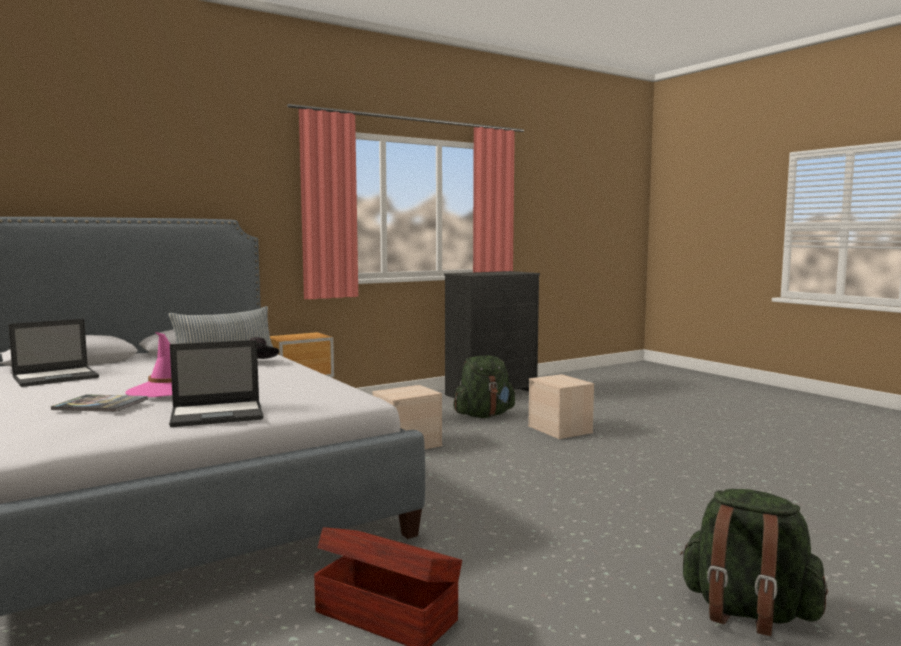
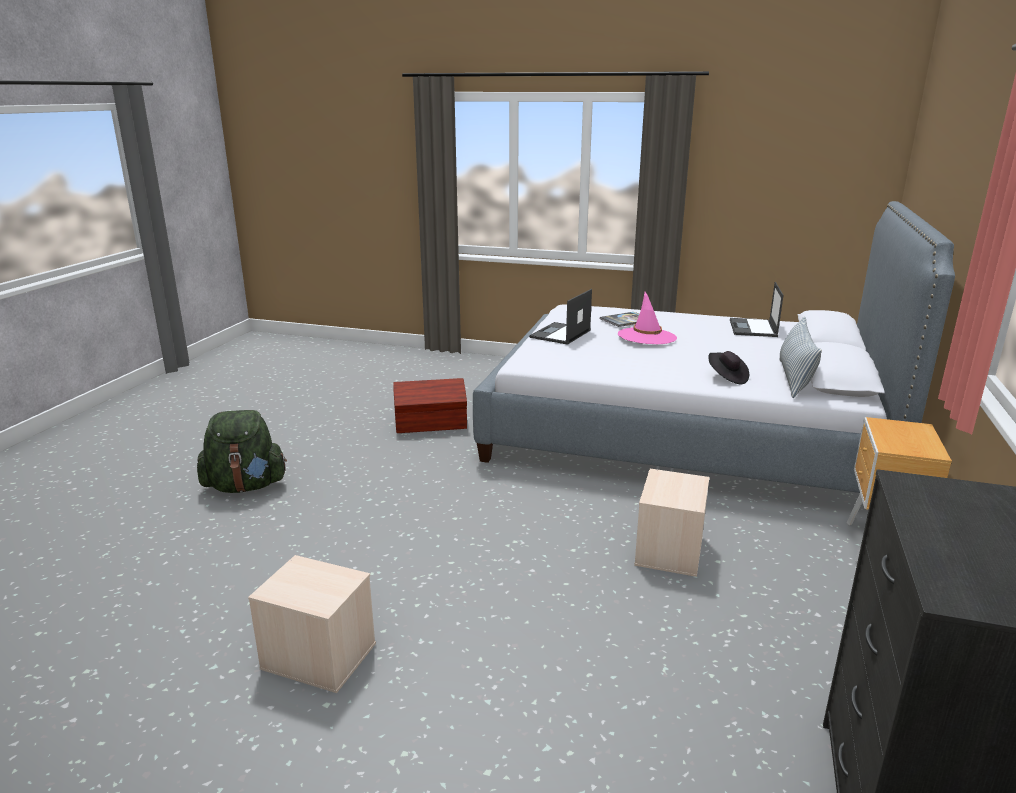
camera: 140 degrees right, 15 degrees up
(484, 415) = (727, 682): green backpack -> none
(561, 429) = (564, 692): beige storage box -> beige storage box (317, 656)

